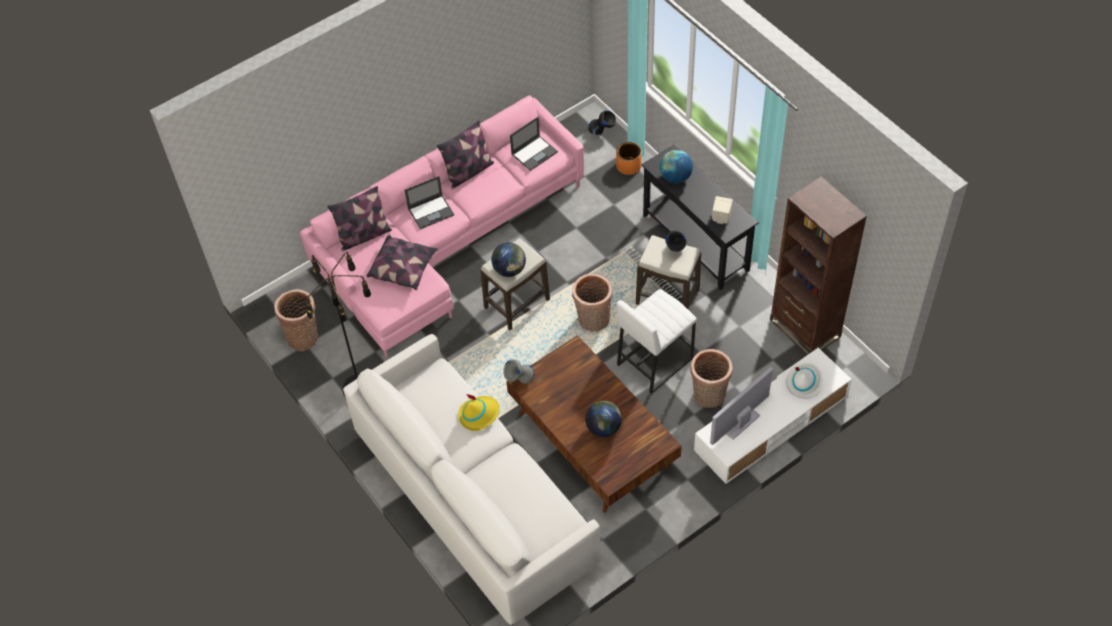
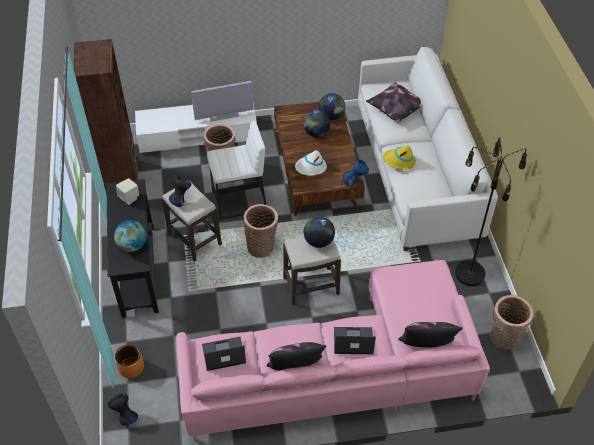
camera: 155 degrees left, 5 degrees down
(403, 268) = (403, 296): pillow -> pillow (395, 108)
(519, 381) = (355, 182): grey vase -> blue vase
(600, 463) = (331, 116): none -> globe
(804, 382) = (165, 120): white hat -> white hat (310, 167)

